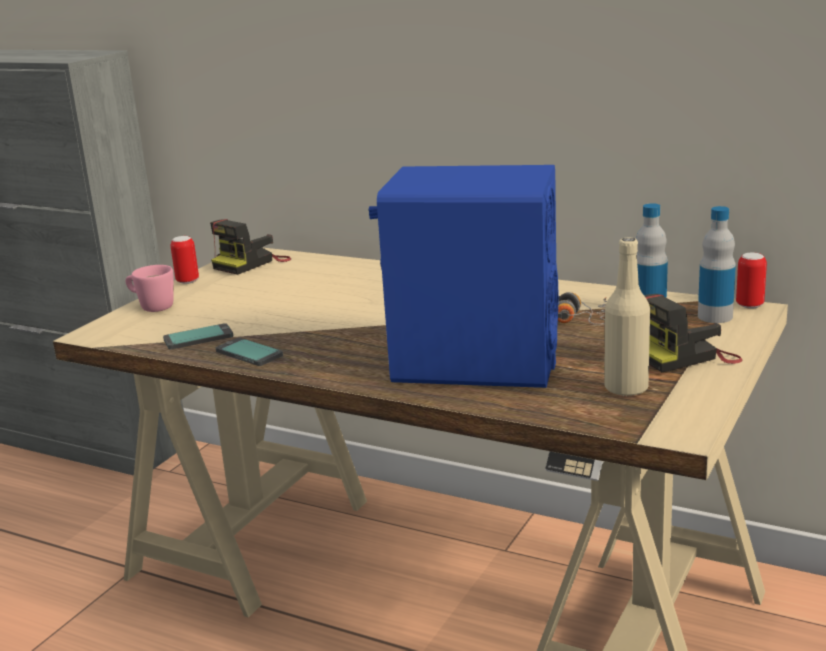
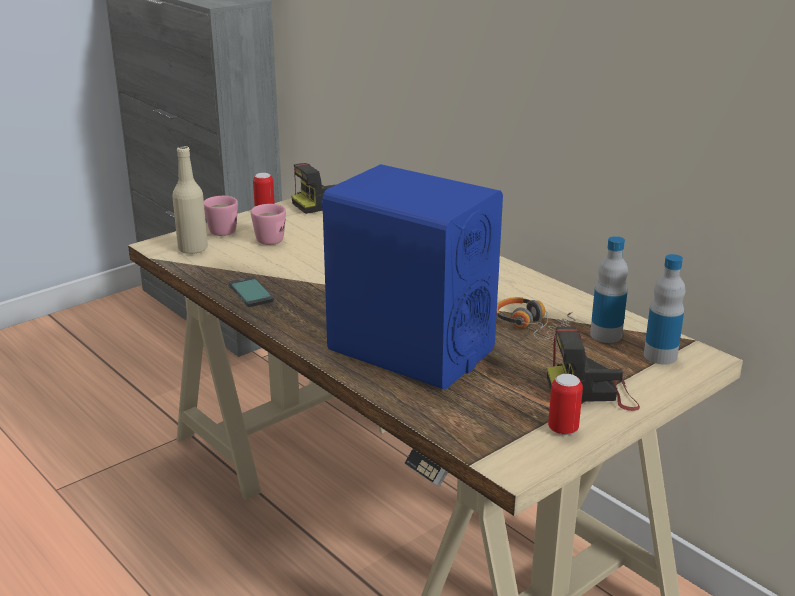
camera: 20 degrees right, 5 degrees up
(198, 338) = (227, 268): phone -> none
(217, 303) = (268, 238): none -> pink mug
(626, 388) = (510, 409): beige bottle -> beige bottle (193, 249)
(749, 305) = (704, 352): can -> can (563, 429)

